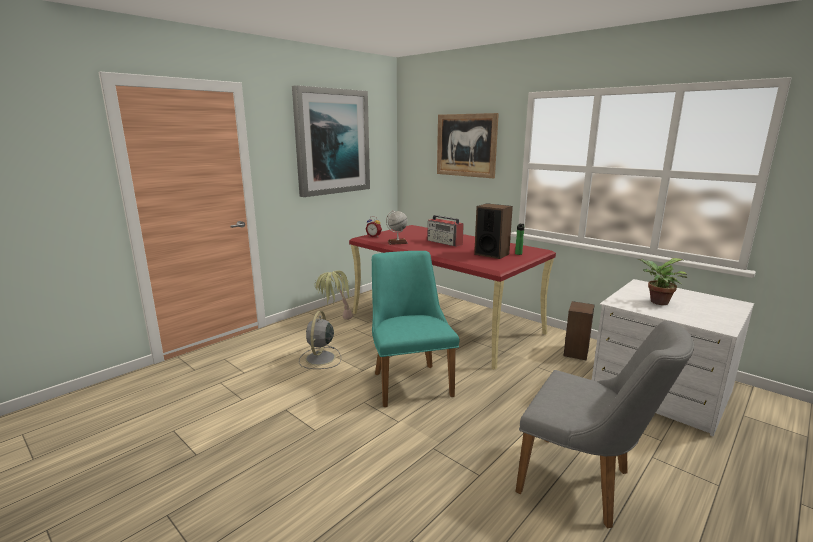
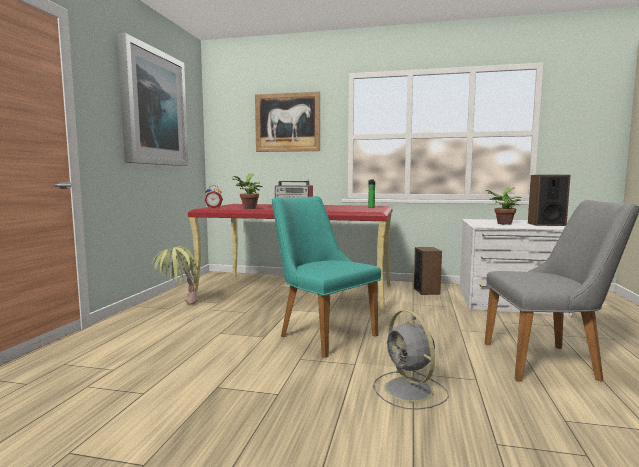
camera: 30 degrees left, 10 degrees down
(320, 359) = (202, 338): grey fan -> grey fan (410, 391)
(397, 242) = (248, 208): globe -> potted plant
(491, 254) = (351, 208): speaker -> speaker (546, 224)

